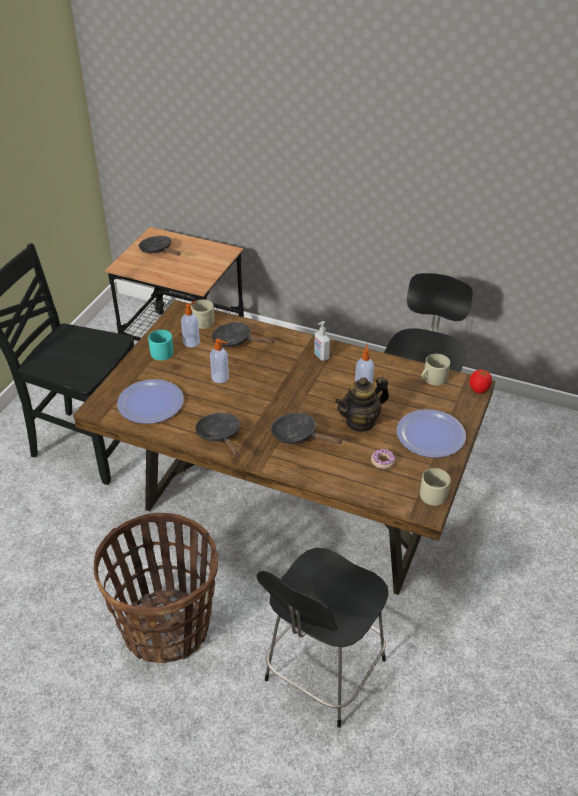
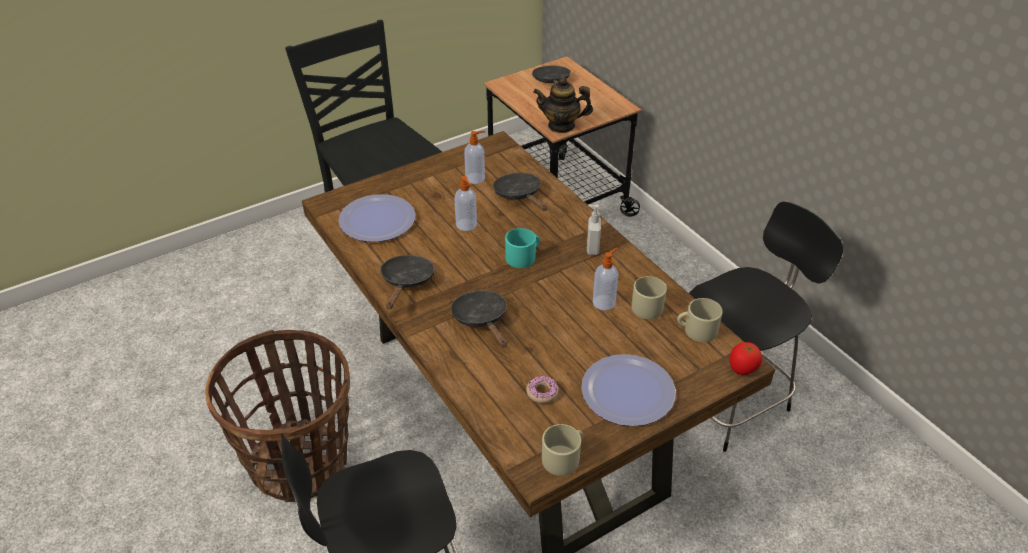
camera: 35 degrees right, 0 degrees up
(163, 351) = (440, 175): turquoise mug -> turquoise mug (523, 256)
(204, 320) = (510, 162): beige mug -> beige mug (650, 306)
(360, 422) = (562, 338): teapot -> teapot (561, 126)

